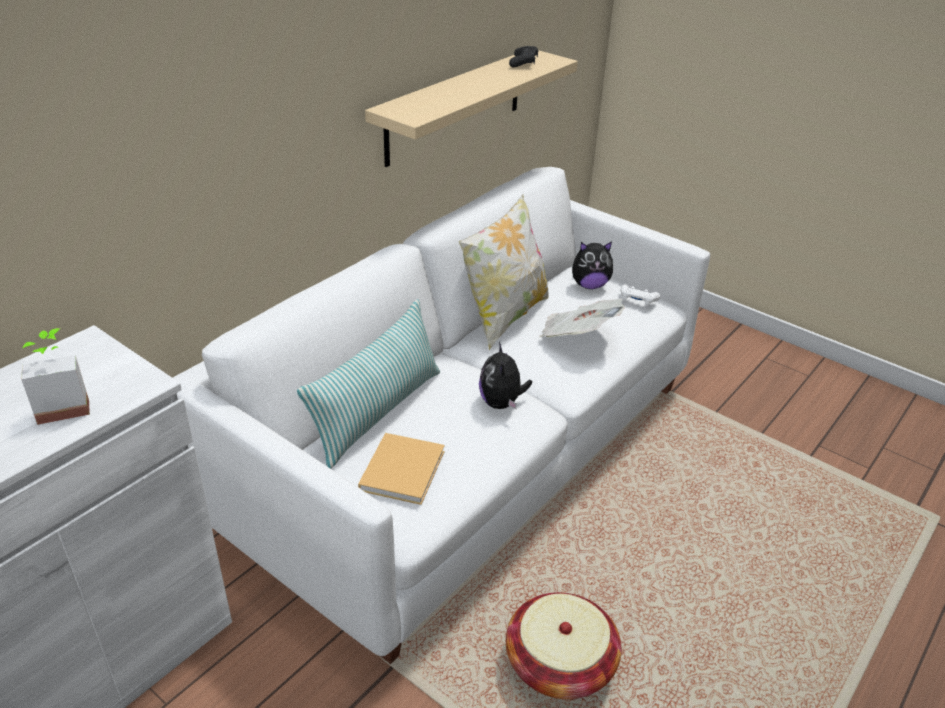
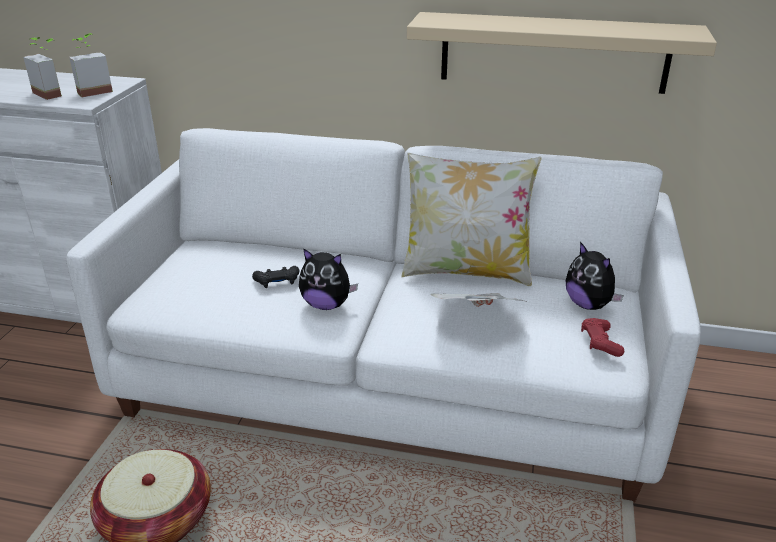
camera: 65 degrees right, 5 degrees down
(100, 371) = (93, 91): none -> potted plant
(377, 412) = (268, 253): pillow -> none
(403, 468) = (203, 282): beige book -> none
(501, 403) = (326, 305): plush toy -> plush toy turned 135 degrees counterclockwise
(523, 63) = (651, 28): black game controller -> black game controller (277, 282)
(637, 300) = (600, 343): white game controller -> red game controller

